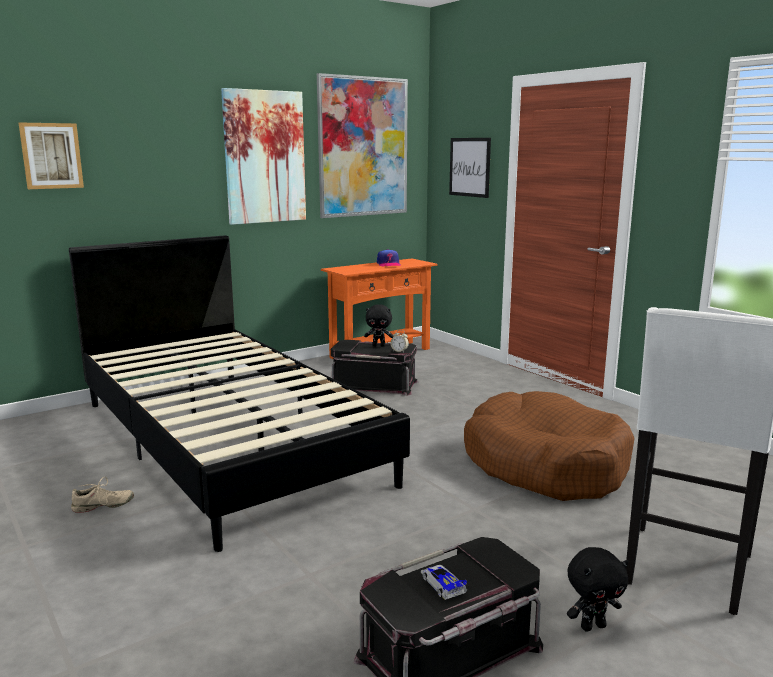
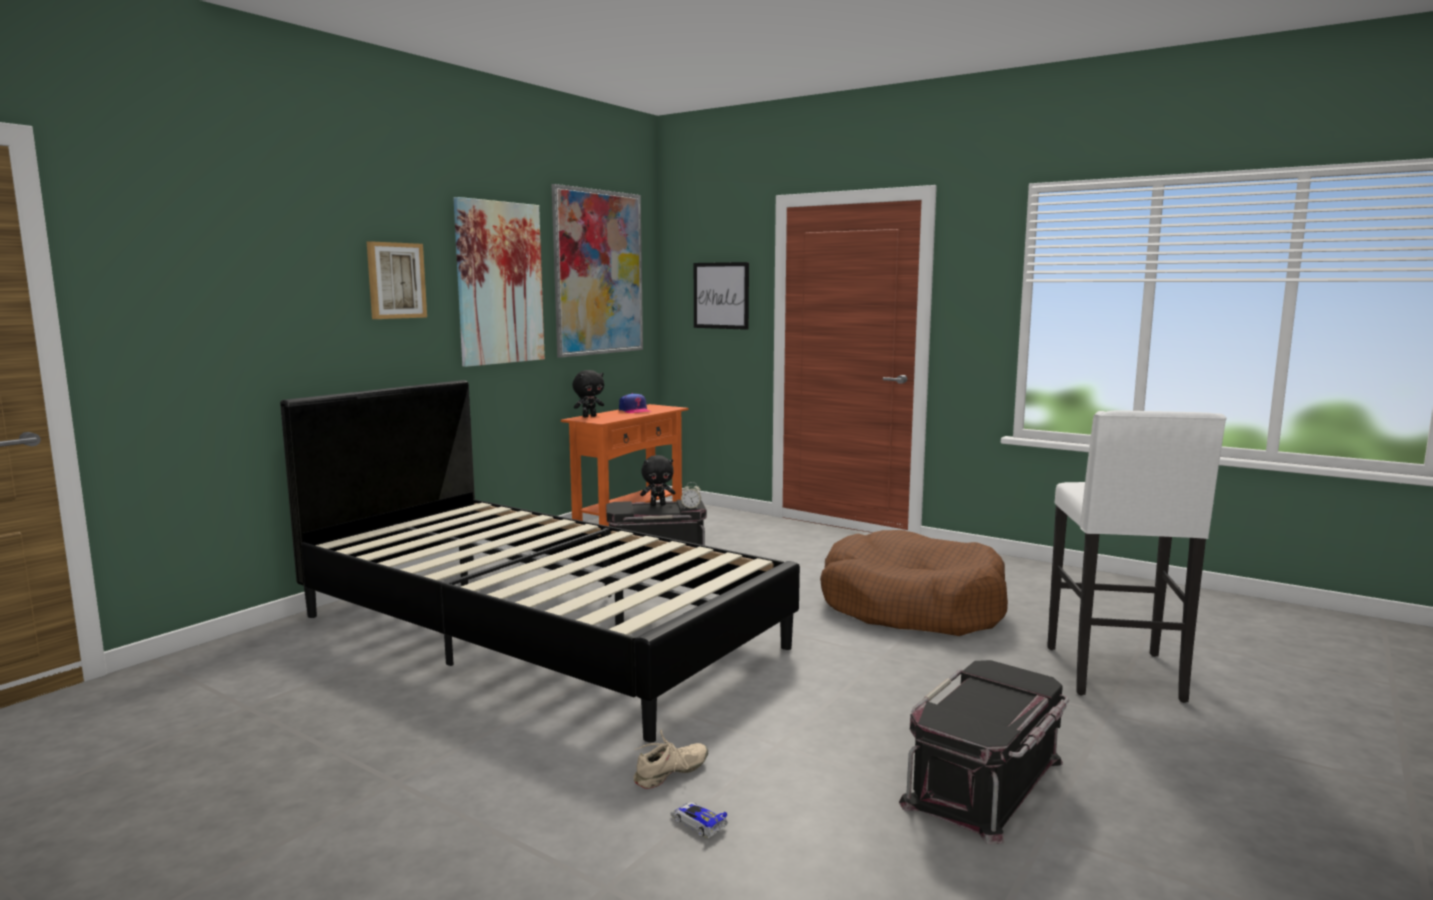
camera: 20 degrees left, 5 degrees down
(51, 156) = (258, 277): picture -> picture (396, 280)
(103, 506) = (454, 722): beige shoe -> beige shoe (671, 773)
(442, 584) = (983, 704): toy car -> toy car (697, 822)
(592, 626) = (1084, 734): black plush toy -> black plush toy (589, 416)

